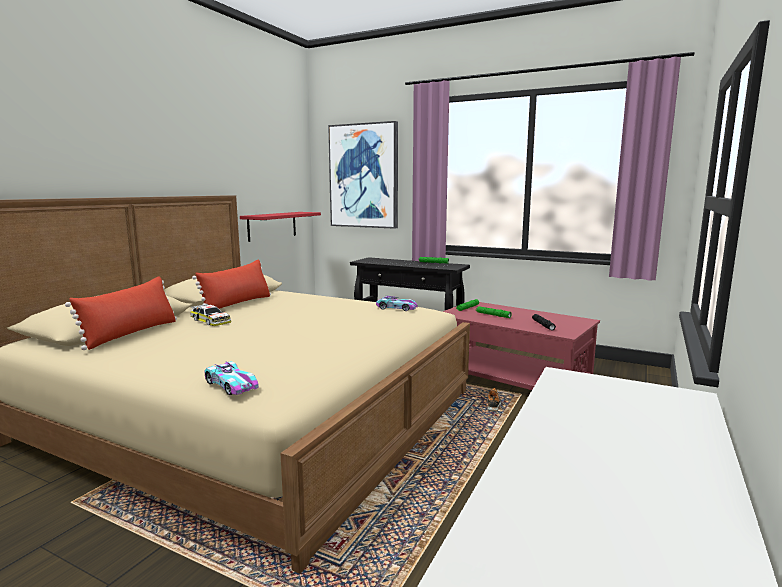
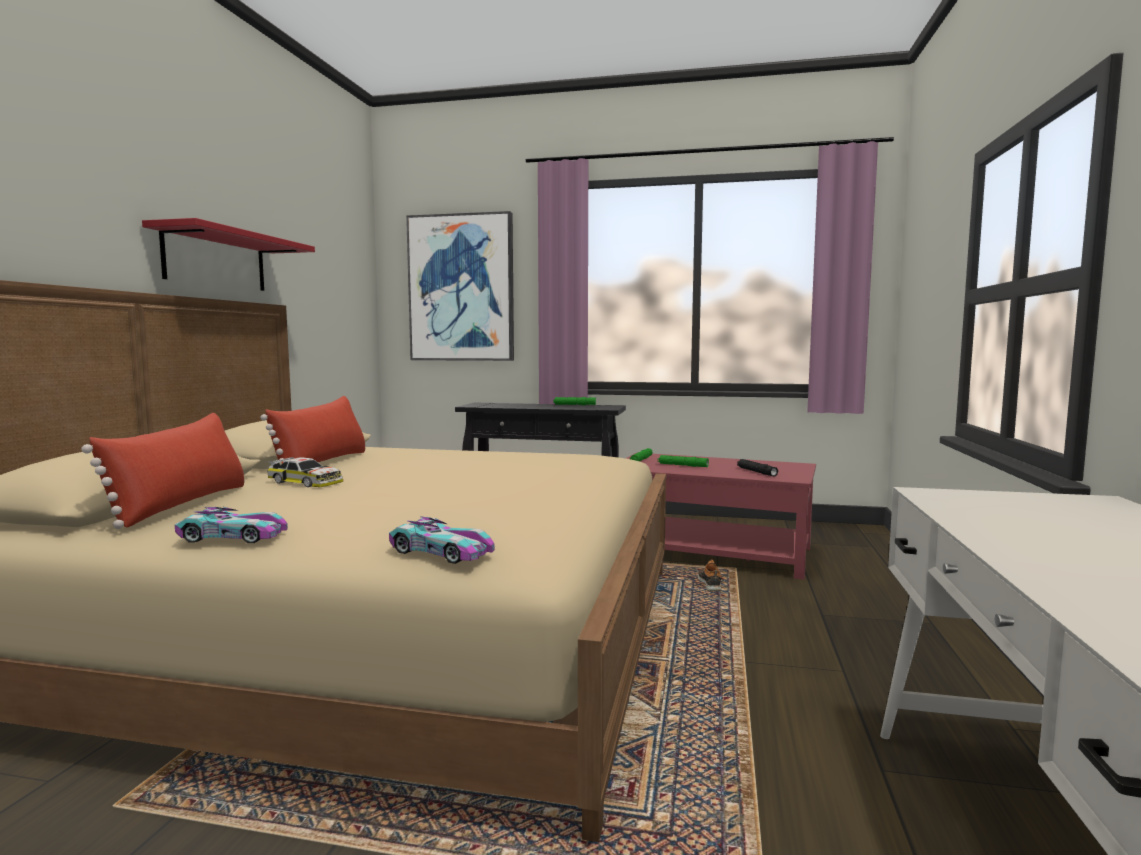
camera: 15 degrees left, 5 degrees down
(272, 226) = (330, 357): red shelf -> red shelf (216, 260)
(396, 308) = (571, 456): toy car -> toy car (233, 536)

